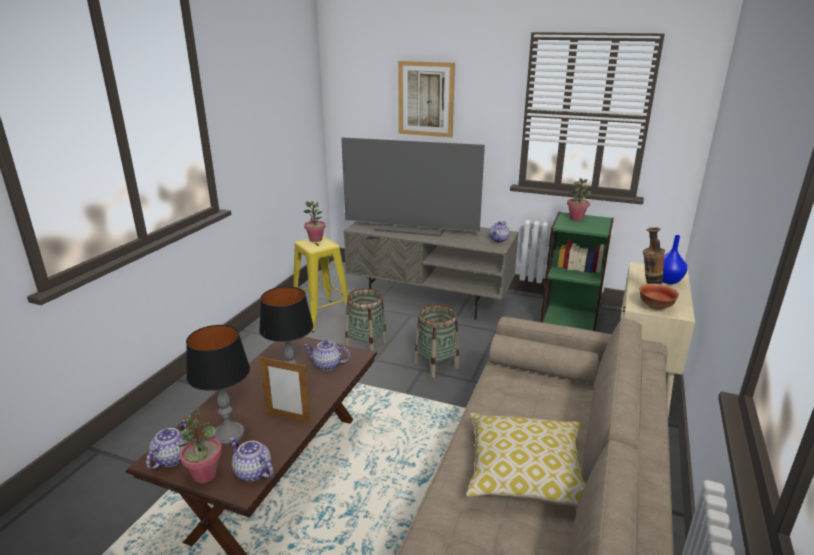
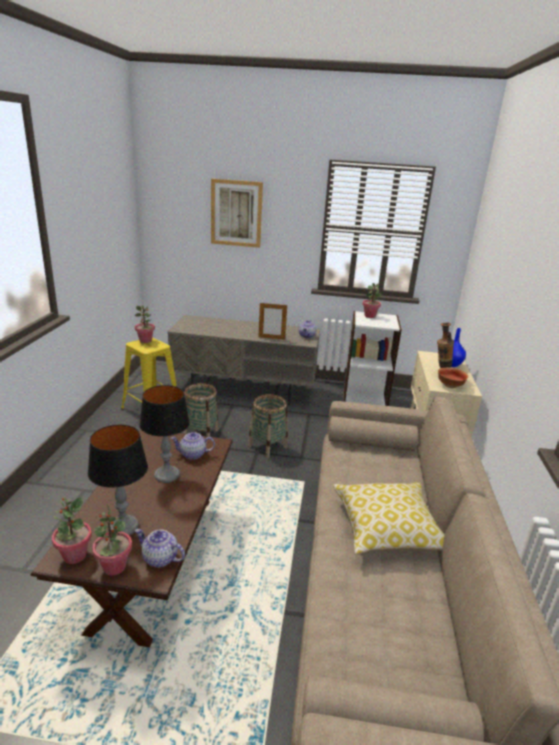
camera: 15 degrees left, 0 degrees up
(171, 458) = (74, 555): teapot -> potted plant
(288, 418) = (174, 505): picture frame -> picture frame (271, 338)
(411, 228) = (228, 327): television -> none
(569, 320) = (364, 400): green bookcase -> white bookcase

